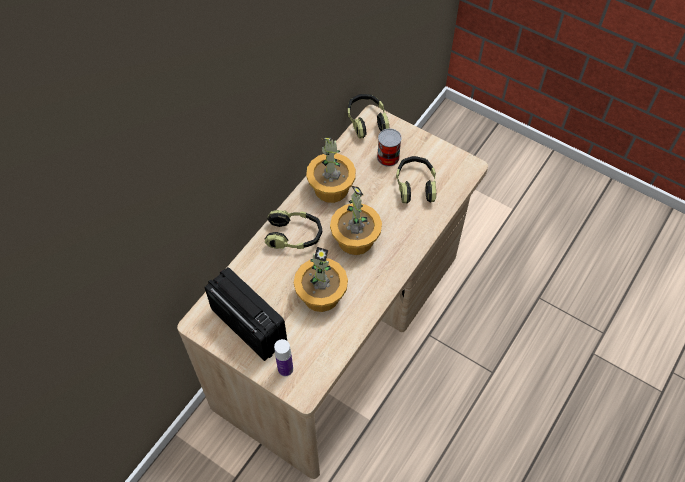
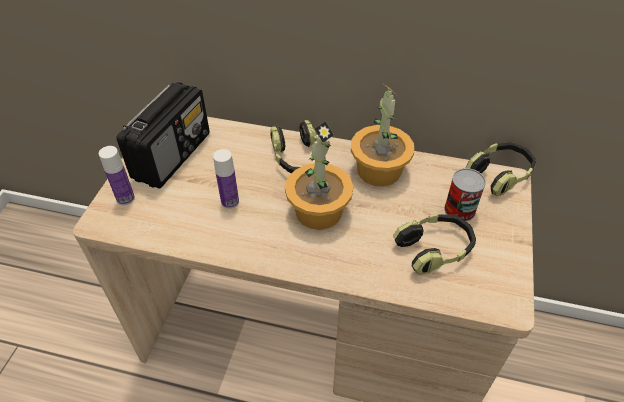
camera: 70 degrees right, 10 degrees down
(321, 294) = (230, 202): potted plant -> bottle

